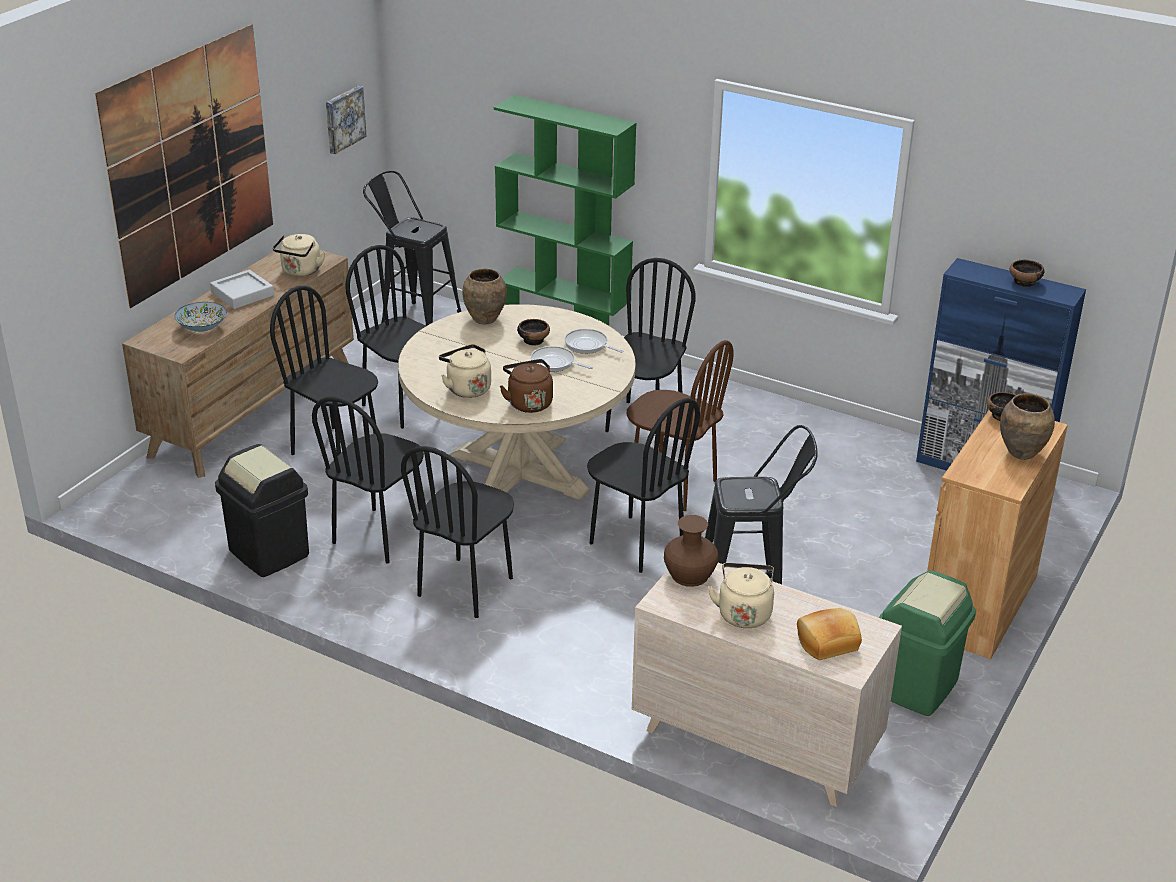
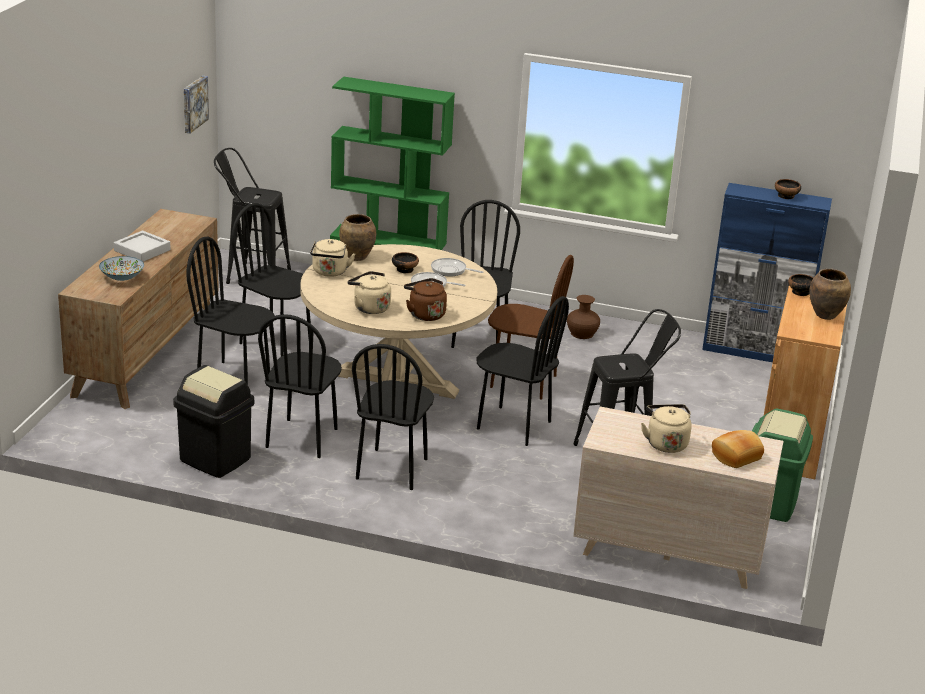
camera: 15 degrees left, 5 degrees down
(190, 164) = (103, 138): picture -> none
(300, 271) = (183, 231): beige kettle -> beige kettle (330, 272)
(690, 575) = (612, 422): brown vase -> brown vase (582, 333)

